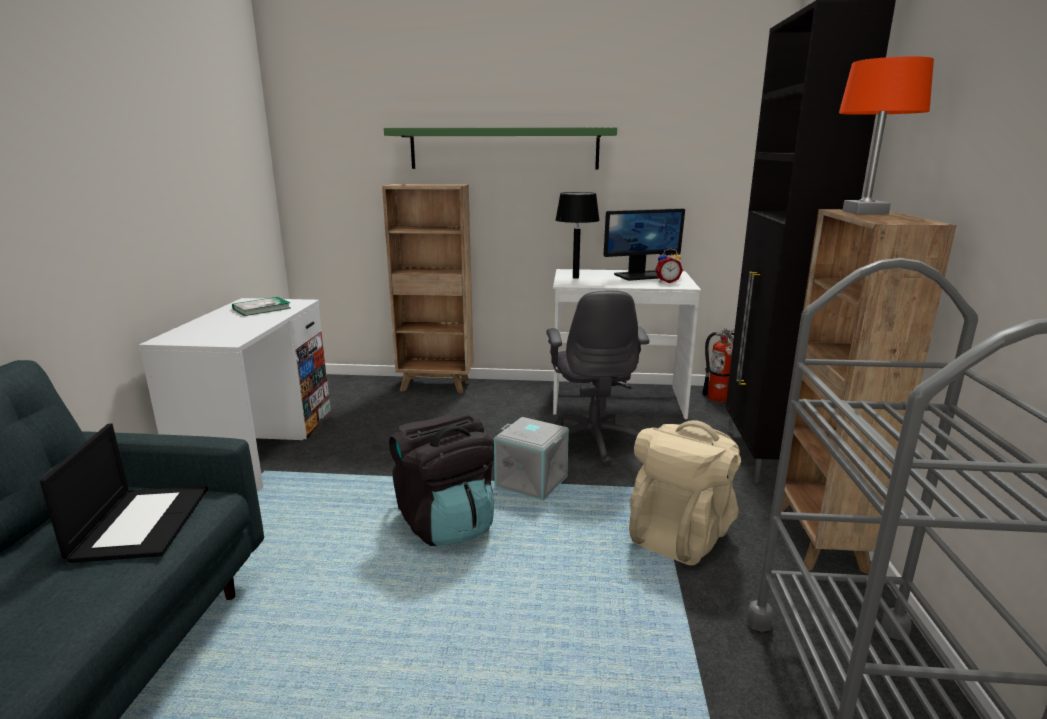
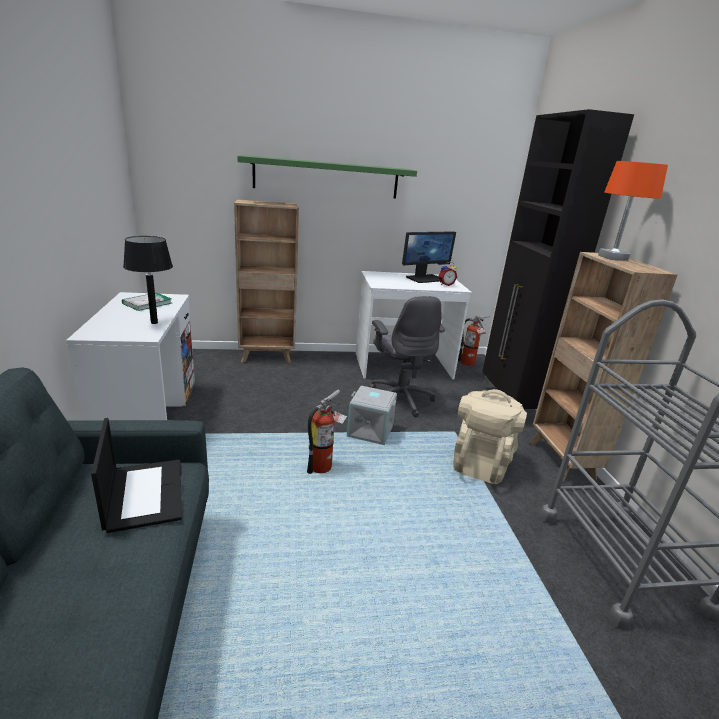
camera: 15 degrees left, 5 degrees up
(446, 523) = (324, 466): black backpack -> fire extinguisher
(575, 278) = (381, 279): black table lamp -> black table lamp (154, 323)

